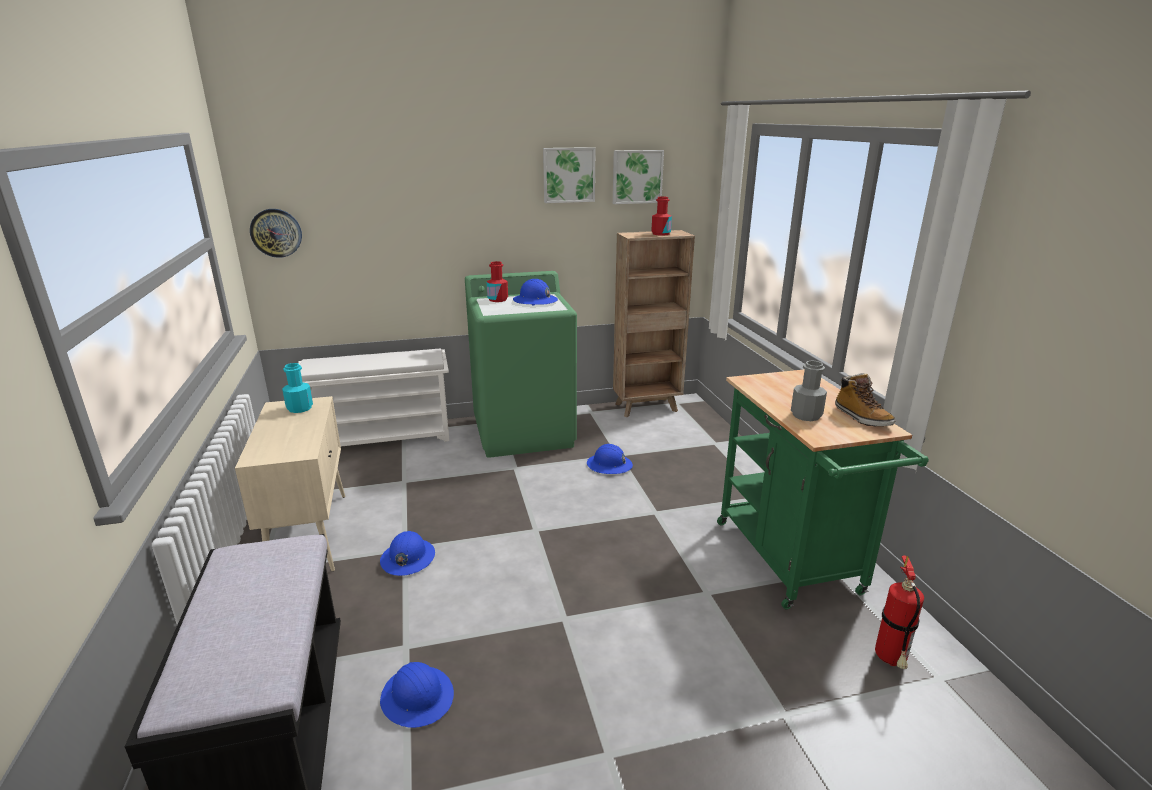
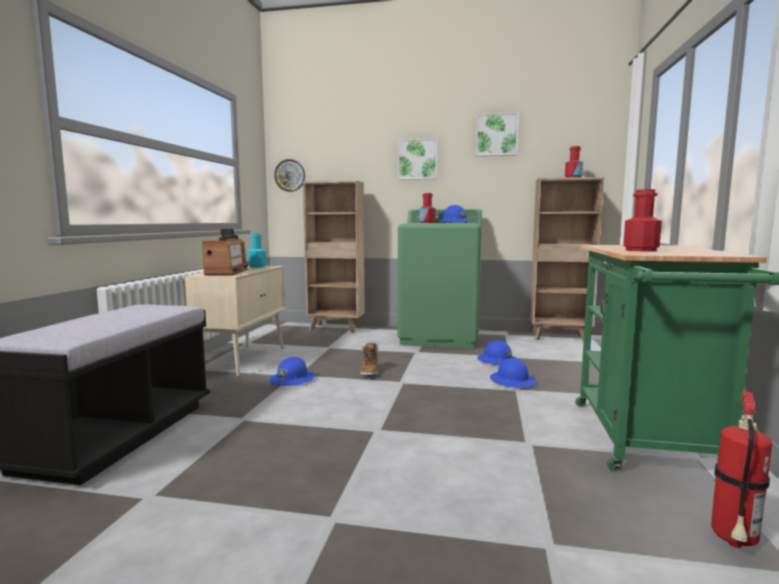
camera: 25 degrees right, 15 degrees down
(281, 440) = (227, 272): none -> radio
(383, 437) = (336, 328): white shoe rack -> brown bookcase
(417, 697) = (220, 445): blue hard hat -> blue hard hat (512, 381)
(637, 176) = (556, 135): picture -> picture (417, 159)
(806, 415) = (640, 250): grey bottle -> red bottle
(861, 417) = (709, 252): boot -> boot (369, 372)

